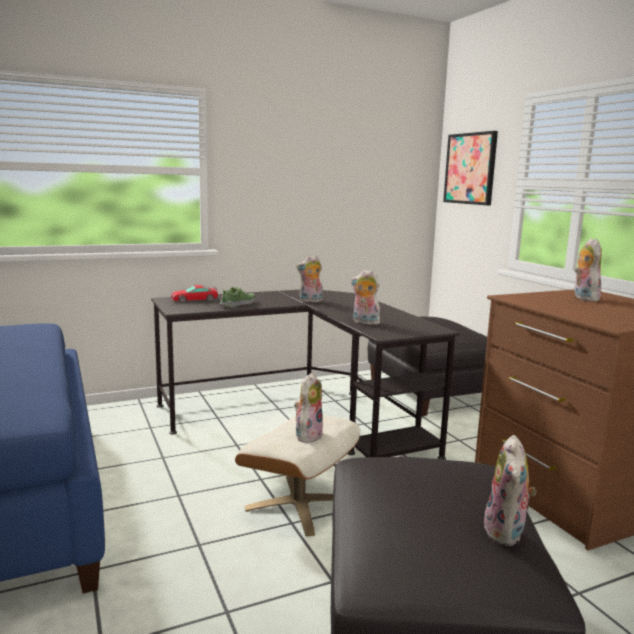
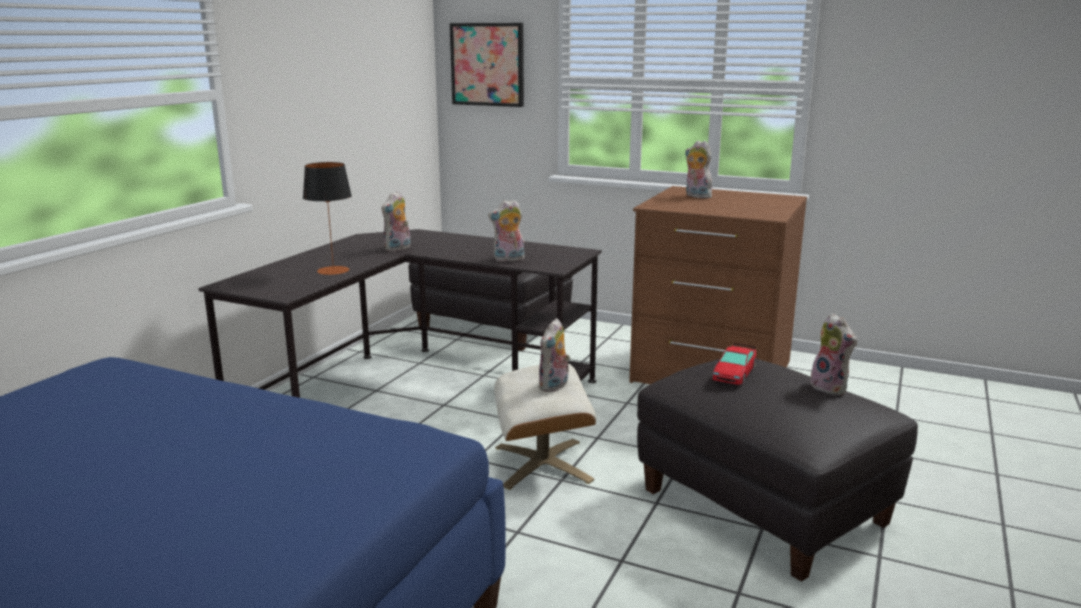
camera: 40 degrees left, 5 degrees up
(194, 299) = (264, 277): toy car -> toy car (734, 372)
(238, 304) = (333, 270): shoe -> table lamp
(307, 435) = (554, 386): plush toy -> plush toy turned 135 degrees counterclockwise

